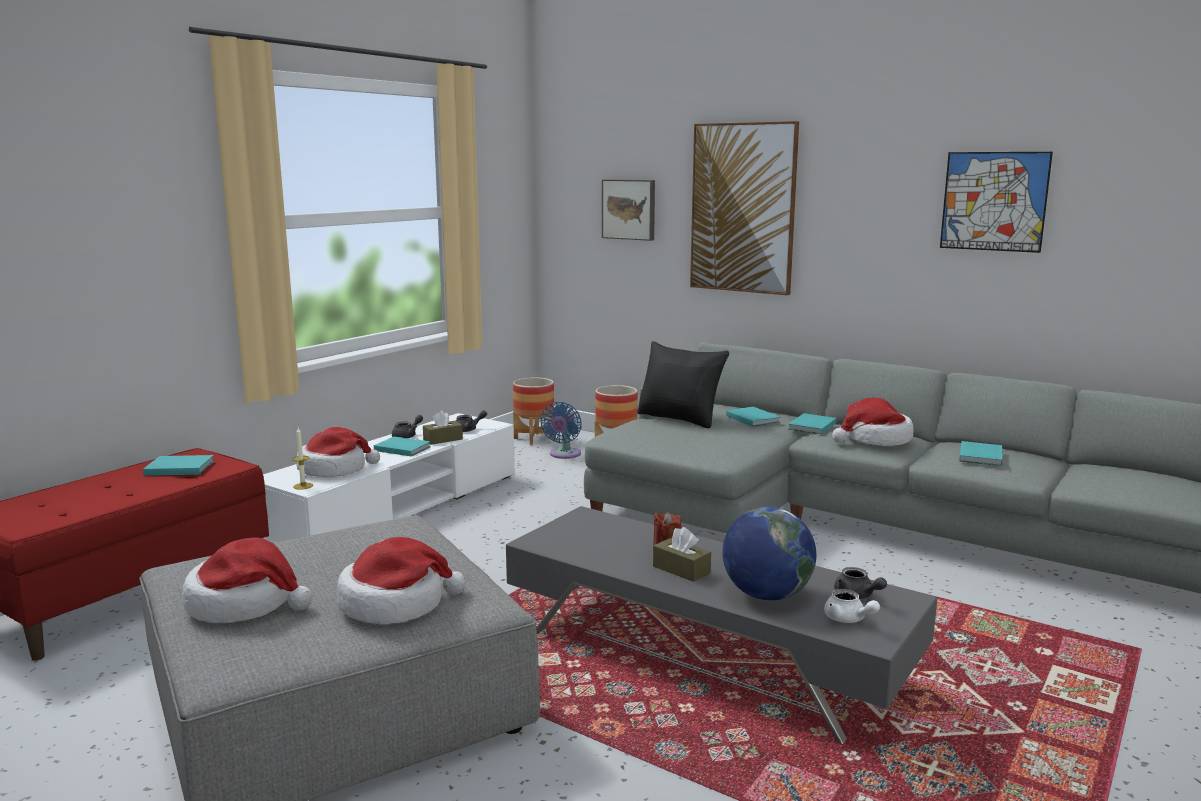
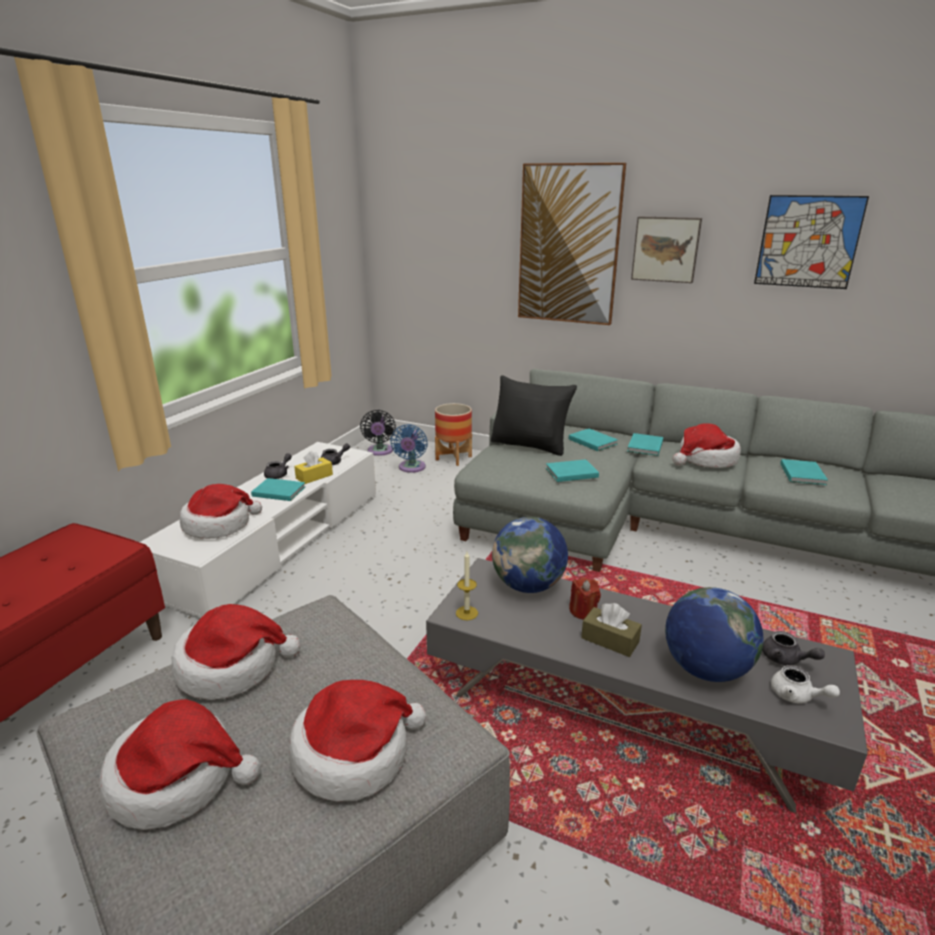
camera: 10 degrees left, 10 degrees up
(178, 468) = (57, 557): turquoise book -> turquoise book (570, 472)
(303, 486) = (192, 551): candle -> candle (467, 613)
(310, 548) = (231, 667): none -> hat
(443, 439) = (314, 476): brown tissue box -> yellow tissue box
(534, 439) = (380, 451): planter -> black fan
(621, 528) = (528, 586): none -> globe
(629, 209) = (458, 245): picture -> picture (666, 249)

